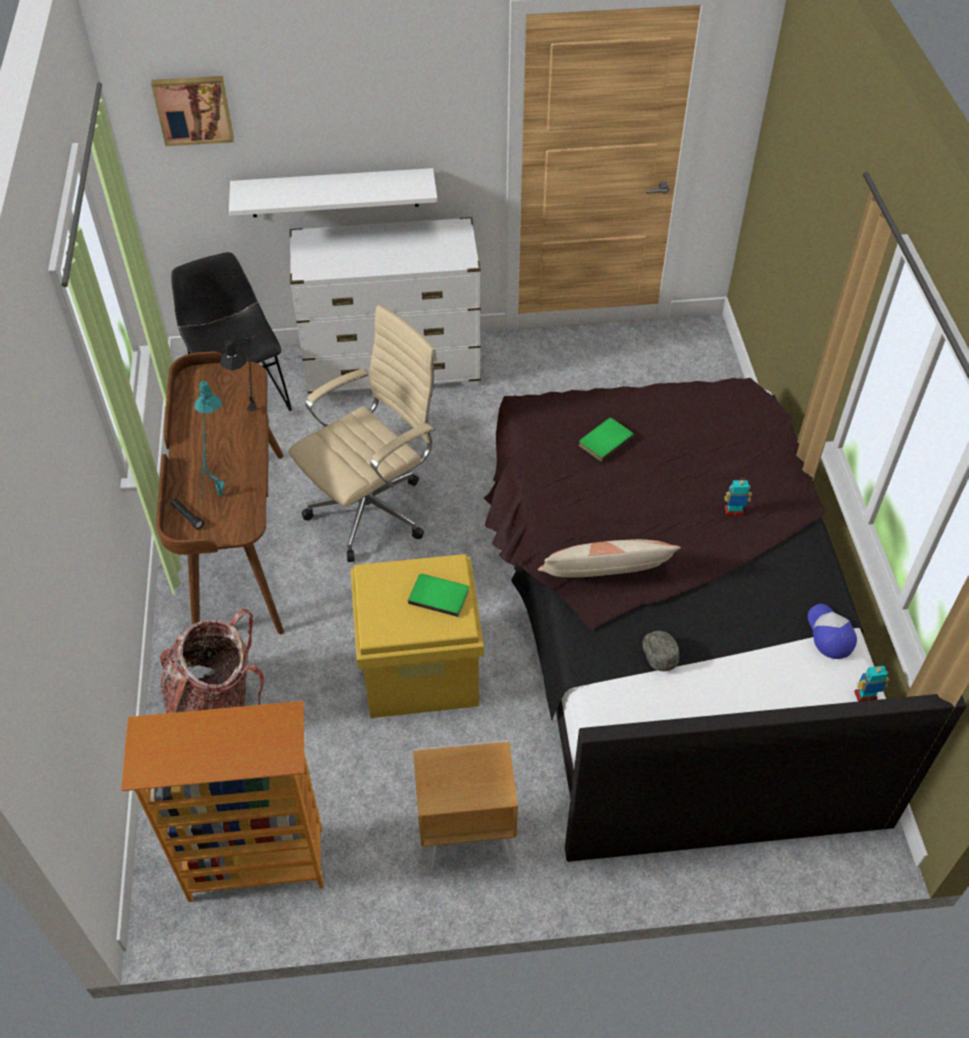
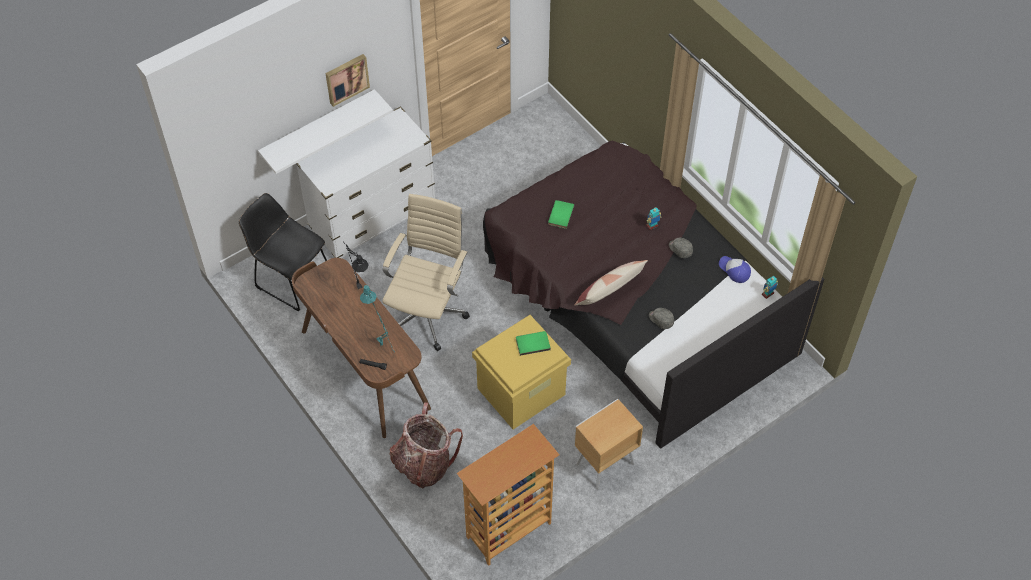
camera: 30 degrees left, 5 degrees up
(193, 109) = (236, 120): picture -> picture (346, 78)
(756, 564) = (680, 249): none -> grey cap

